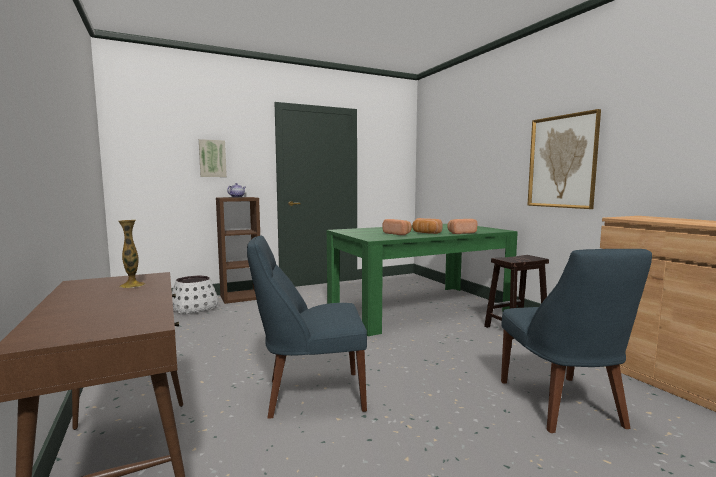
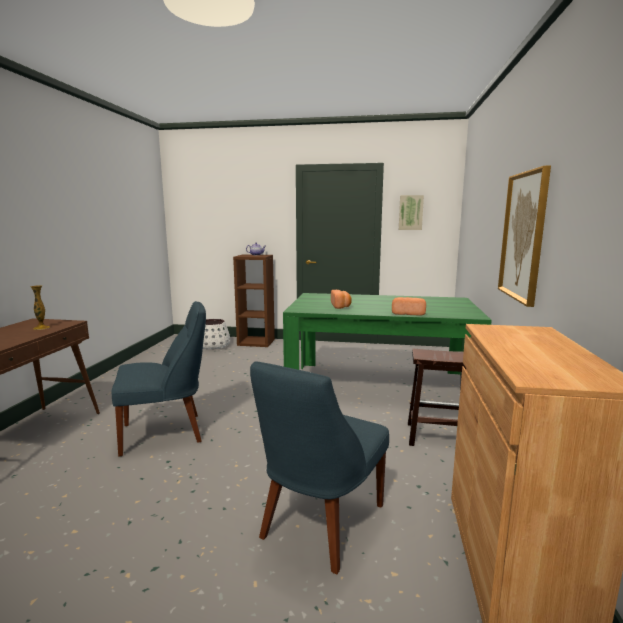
camera: 35 degrees right, 5 degrees up
(212, 158) = (241, 220): picture -> picture (410, 212)
(310, 394) = (166, 433): blue chair -> blue chair turned 135 degrees clockwise
(425, 233) = (371, 309): bread -> none

